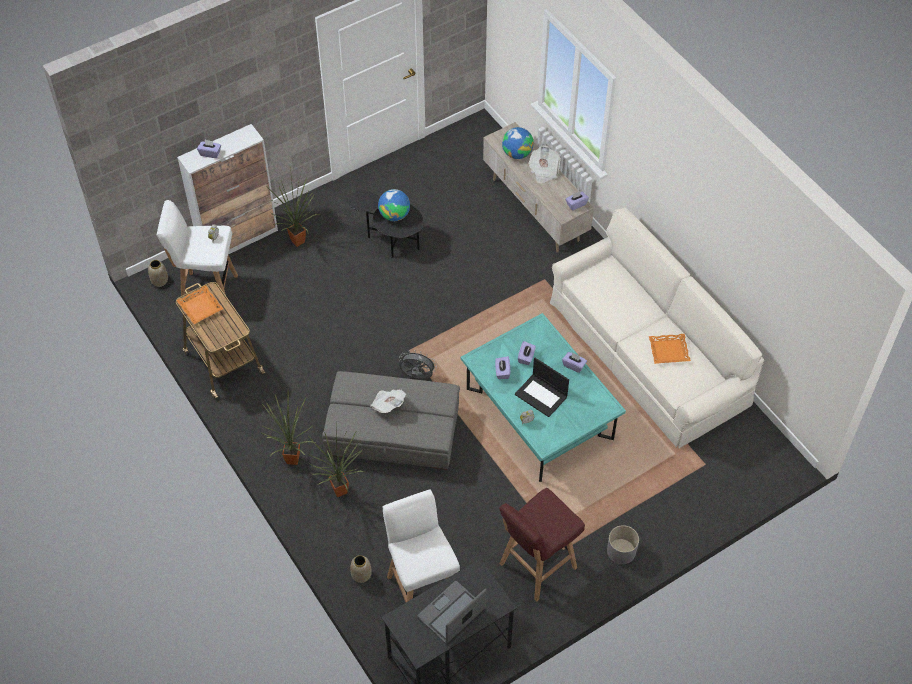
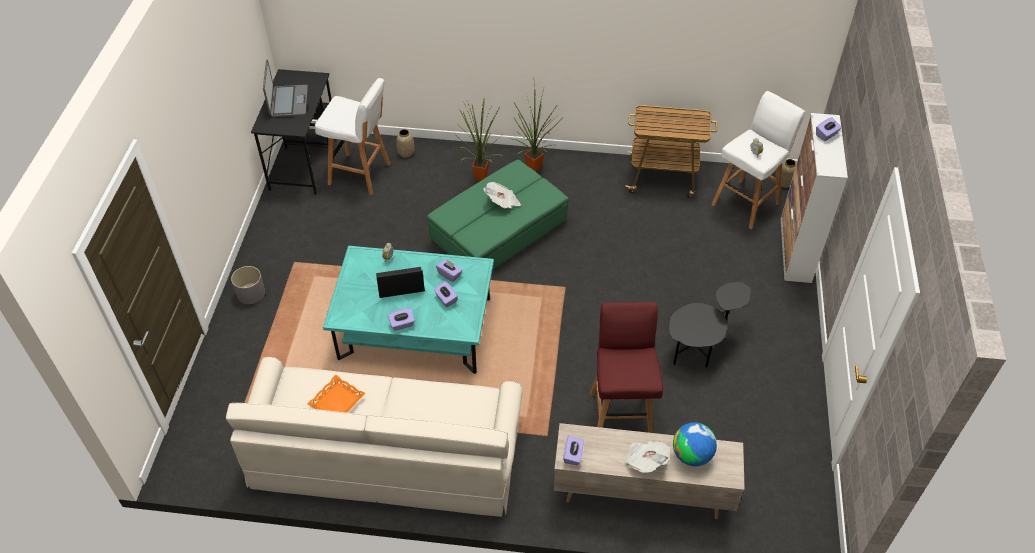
camera: 130 degrees right, 5 degrees down
(200, 307) = (688, 119): orange tray -> none
(299, 243) = (755, 286): potted plant -> none
(393, 431) = (498, 232): grey ottoman -> green ottoman
(394, 215) = (705, 325): globe -> none
(417, 377) = (533, 276): grey fan -> none
(536, 567) = (301, 239): red stool -> red stool (621, 414)

